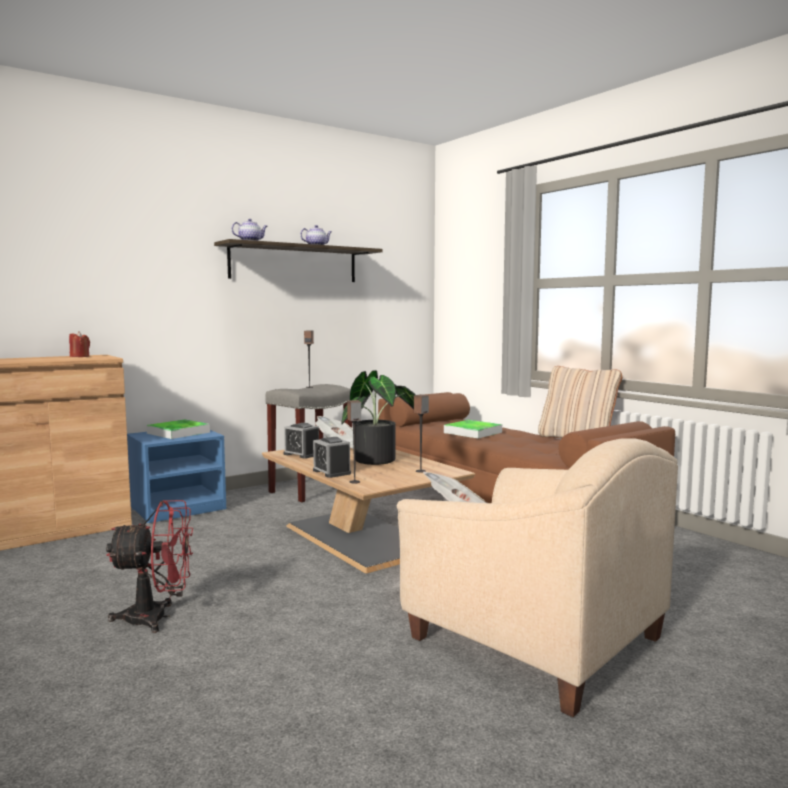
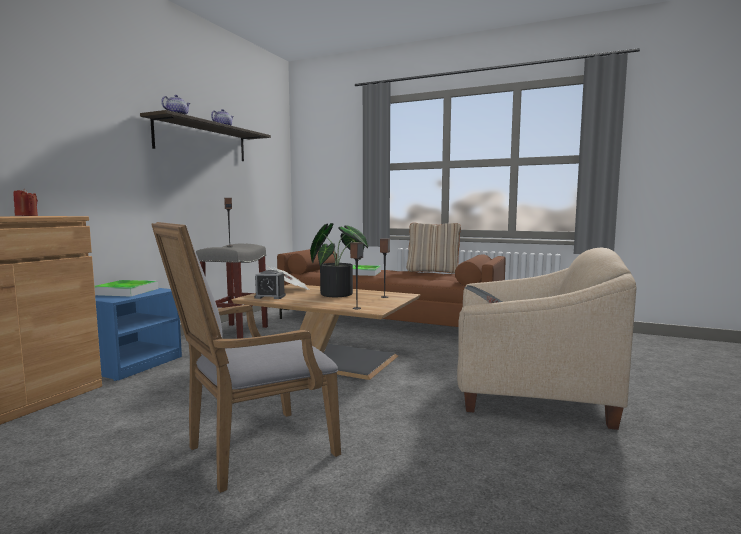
camera: 30 degrees left, 0 degrees up
(157, 618) = (252, 451): red fan -> grey armchair
(331, 472) = (324, 304): alarm clock -> none

